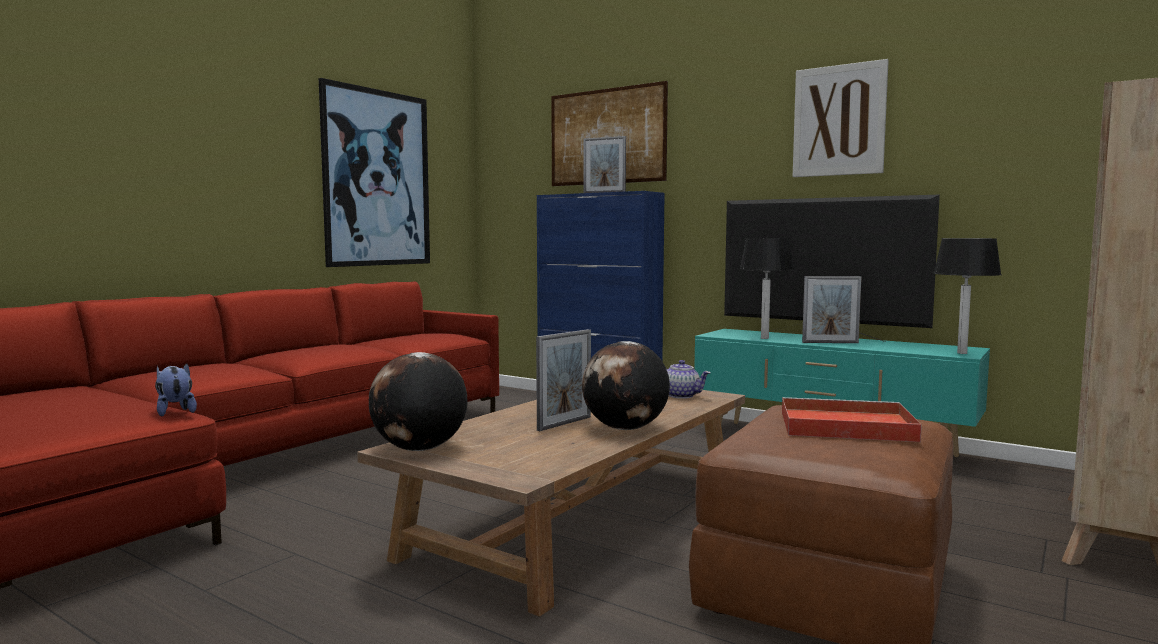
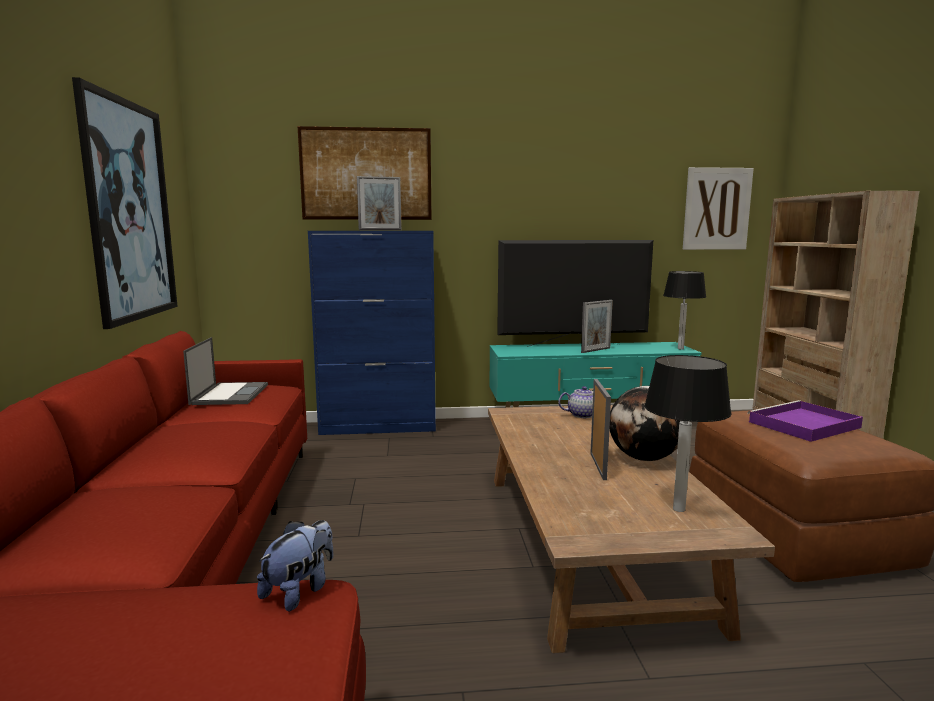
camera: 40 degrees left, 5 degrees up
(175, 412) = (300, 590): plush toy -> plush toy turned 105 degrees clockwise
(415, 334) = (230, 394): none -> laptop
(419, 449) = (592, 533): globe -> none
(764, 338) = (548, 352): table lamp -> table lamp (678, 509)
(839, 120) = (578, 180): picture -> picture (716, 209)
(842, 426) = (803, 425): red tray -> purple tray

